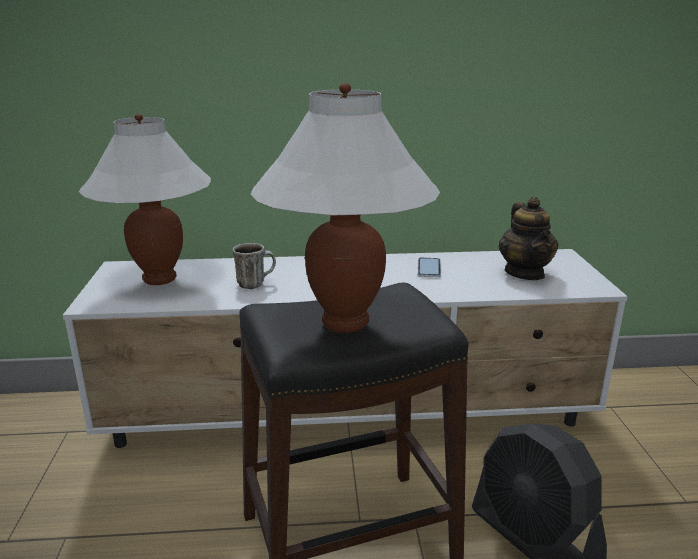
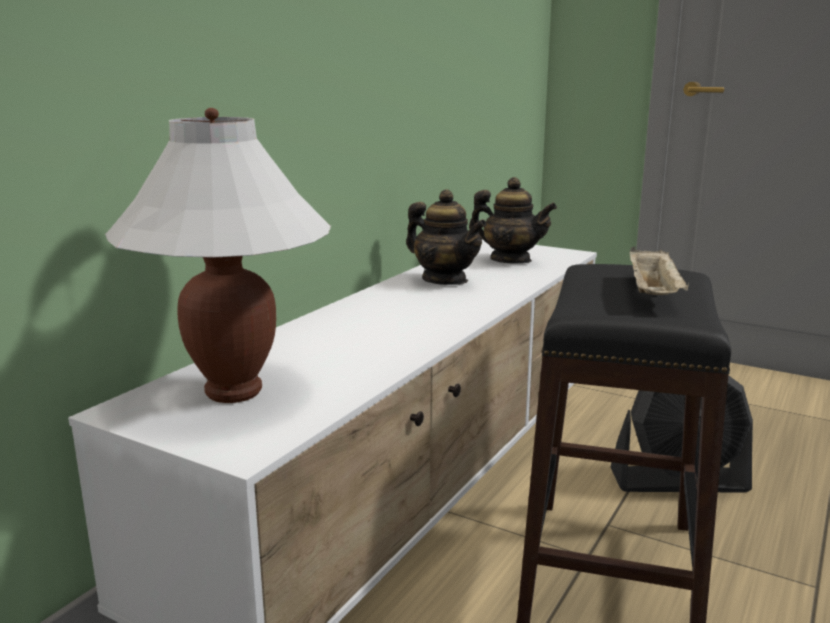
camera: 55 degrees left, 5 degrees down
(255, 283) = (354, 347): mug -> none
(346, 323) = (653, 296): white table lamp -> beige tray
(429, 268) = (444, 280): phone -> teapot

